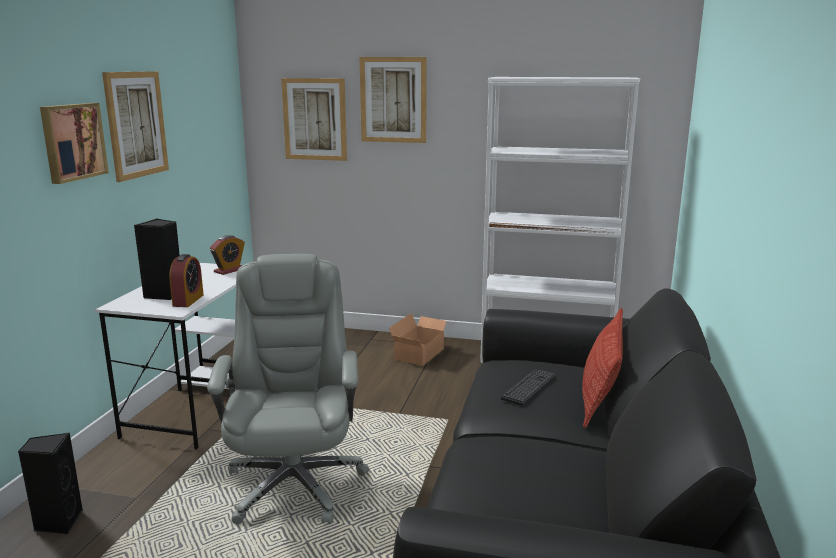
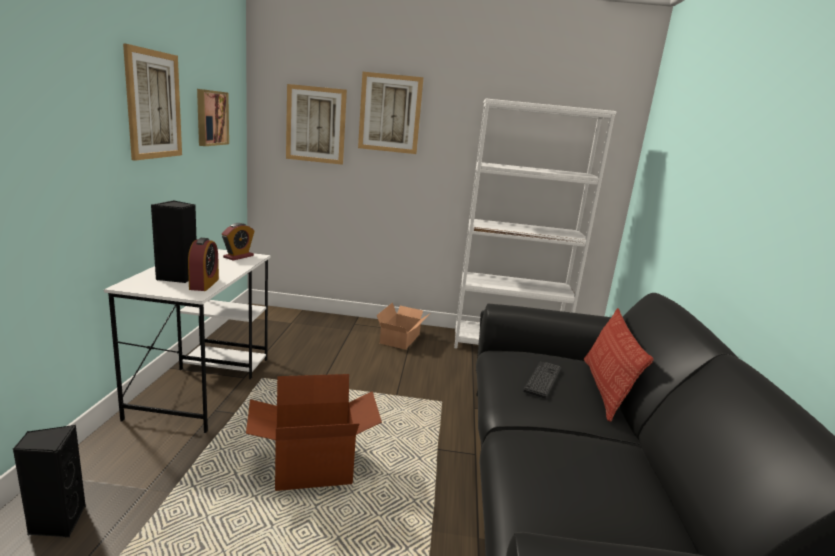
camera: 10 degrees left, 0 degrees up
(72, 141) = (88, 110): picture -> picture (211, 118)
(295, 483) = (312, 468): grey office chair -> cardboard box

